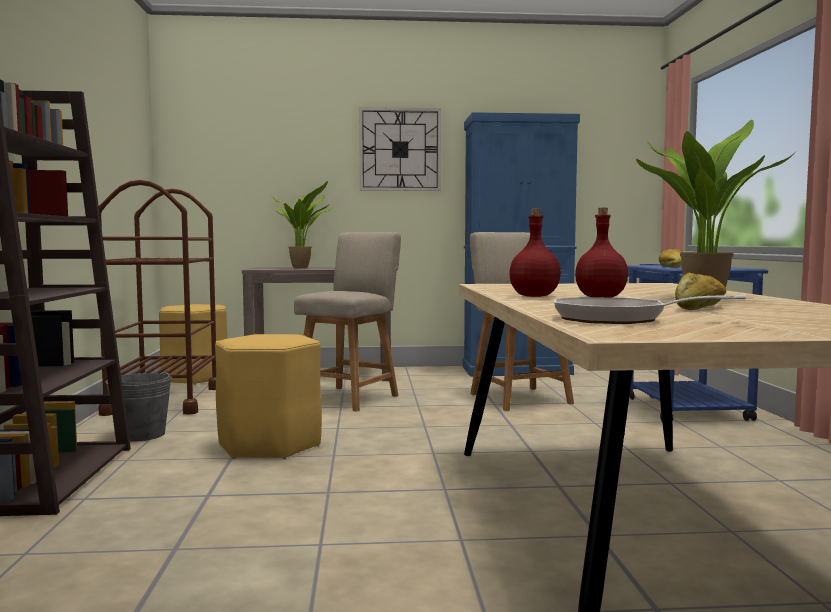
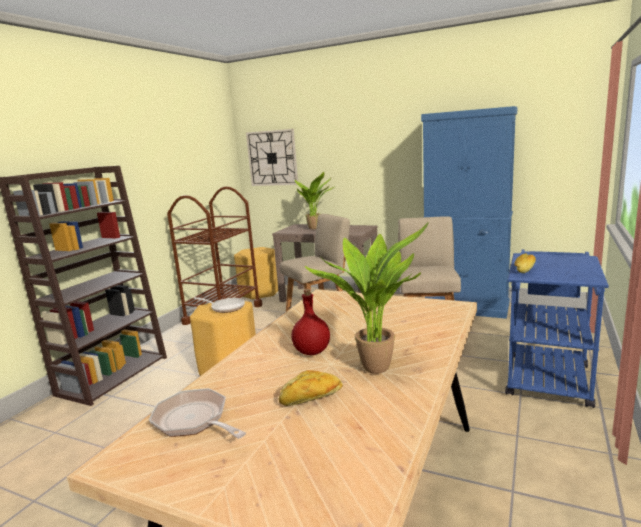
camera: 30 degrees right, 10 degrees up
(141, 435) = (183, 345): grey bucket -> none
(275, 338) = (225, 307): none -> frying pan
(400, 149) = (384, 139): wall clock -> wall clock (272, 158)
(533, 296) = (279, 340): red bottle -> none

